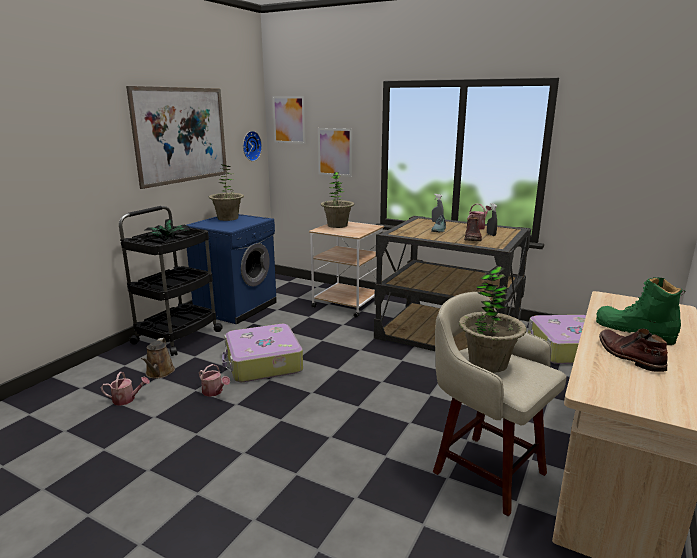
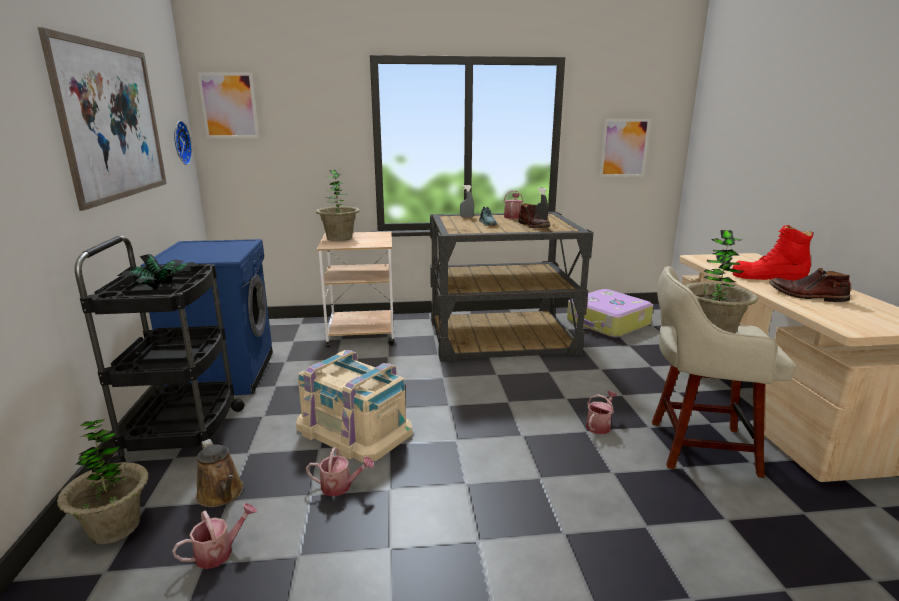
camera: 35 degrees left, 0 degrees up
(228, 218) = (193, 247): potted plant -> potted plant (115, 527)
(263, 363) = (354, 428): suitcase -> beige storage box
(335, 152) = (306, 146): picture -> picture (624, 148)
(426, 423) = (599, 425): none -> watering can
(633, 331) = (768, 278): green boot -> red boot

